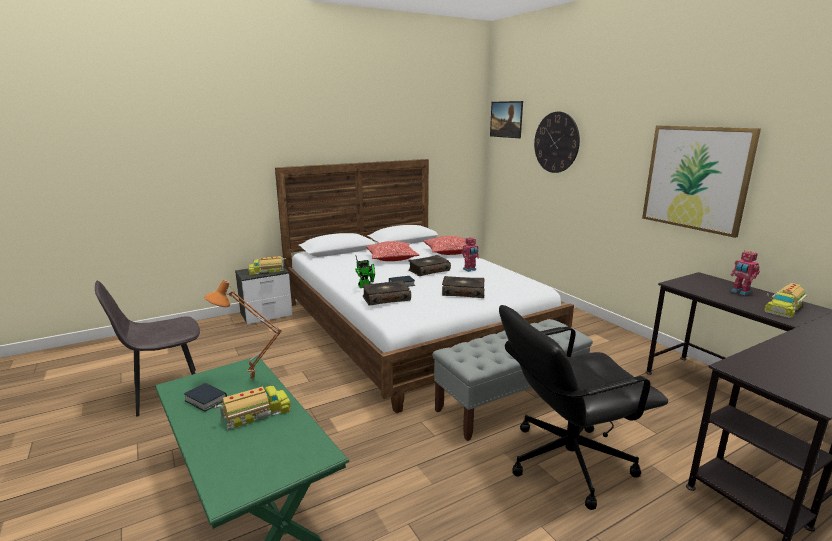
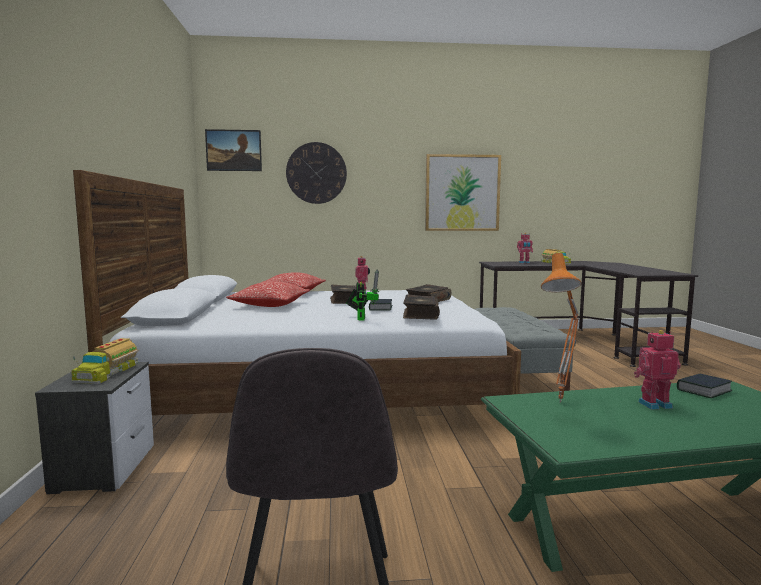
camera: 65 degrees left, 10 degrees down
(206, 400) = (617, 427): book -> book (703, 390)
(256, 414) = (653, 404): toy truck -> toy robot
(567, 461) = (602, 384): black office chair -> none

